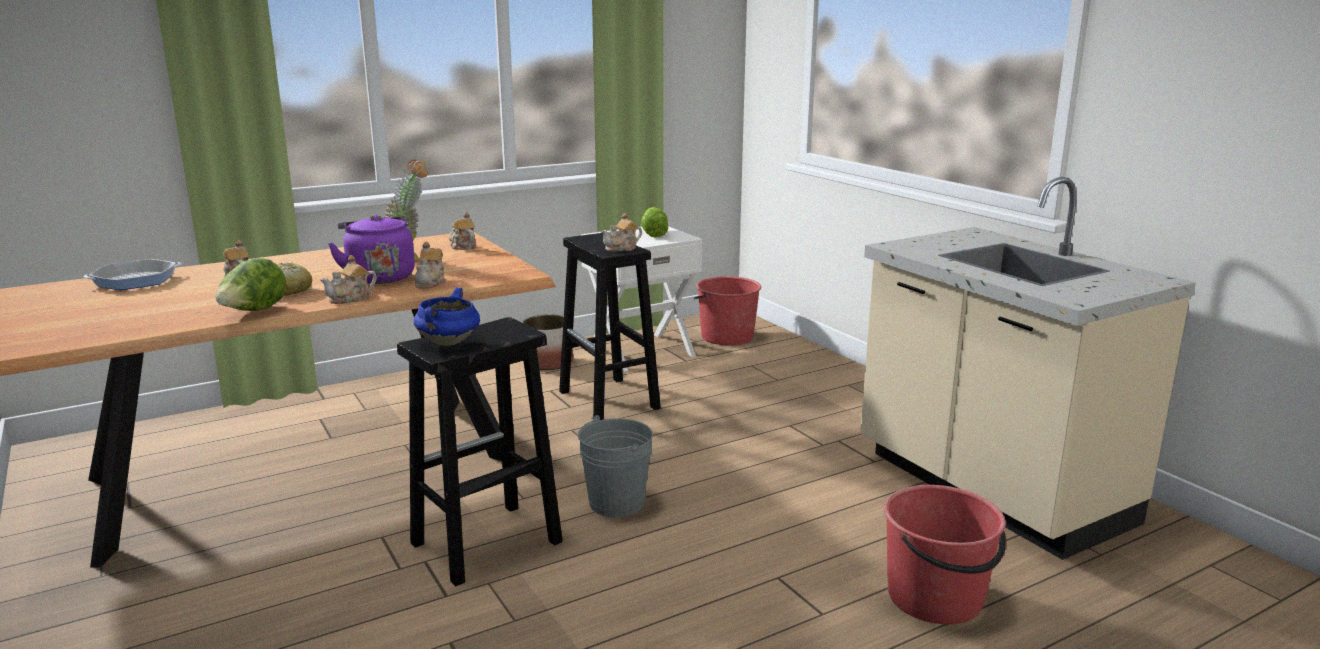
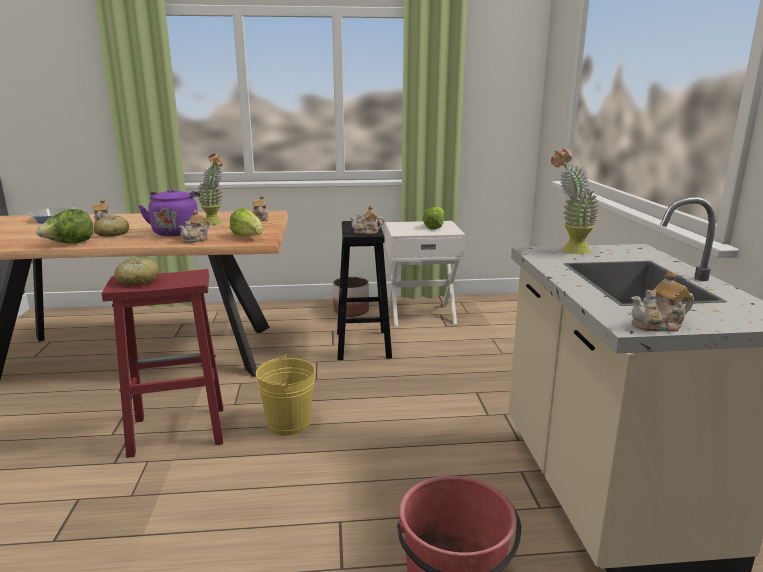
camera: 25 degrees right, 0 degrees up
(351, 299) = (133, 243): teapot -> teapot (659, 325)
(449, 343) = (138, 280): blue cooking pot -> bread
(484, 544) = (176, 431): black stool -> red stool
(494, 271) = (248, 236): none -> lettuce
(616, 502) = (288, 423): grey bucket -> yellow bucket
(726, 336) = (494, 313): red bucket -> none
(921, 241) = (568, 250): none -> potted plant

